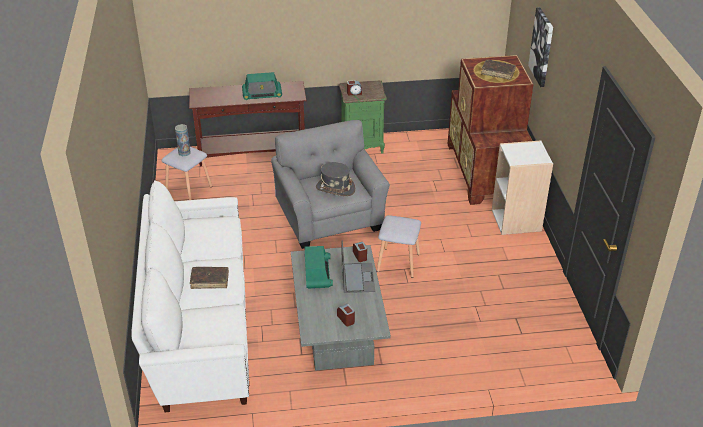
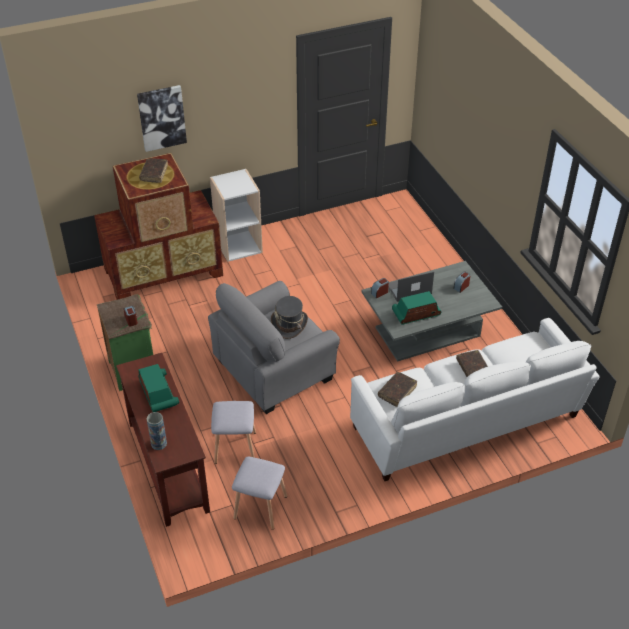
camera: 105 degrees left, 5 degrees up
(184, 152) = (256, 473): vase -> vase (159, 443)
(212, 227) = (397, 392): none -> brown book
(398, 262) = (325, 310): grey stool -> grey stool (234, 448)

